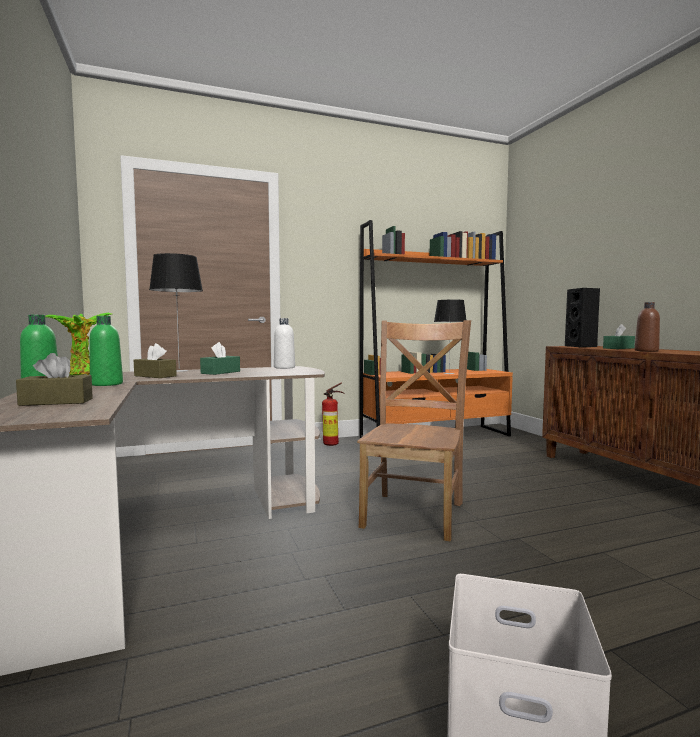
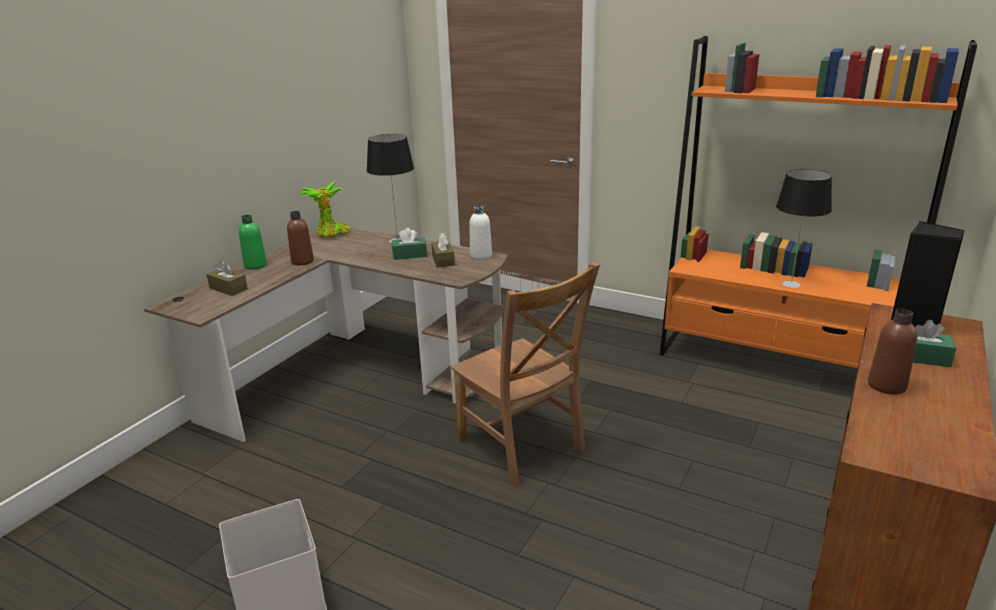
camera: 50 degrees right, 20 degrees up
(106, 384) = (302, 261): green bottle -> brown bottle
(155, 376) = (358, 250): brown tissue box -> brown tissue box (443, 260)
(333, 444) = (630, 327): fire extinguisher -> none
(414, 513) = (522, 447): brown chair -> brown chair turned 75 degrees clockwise

